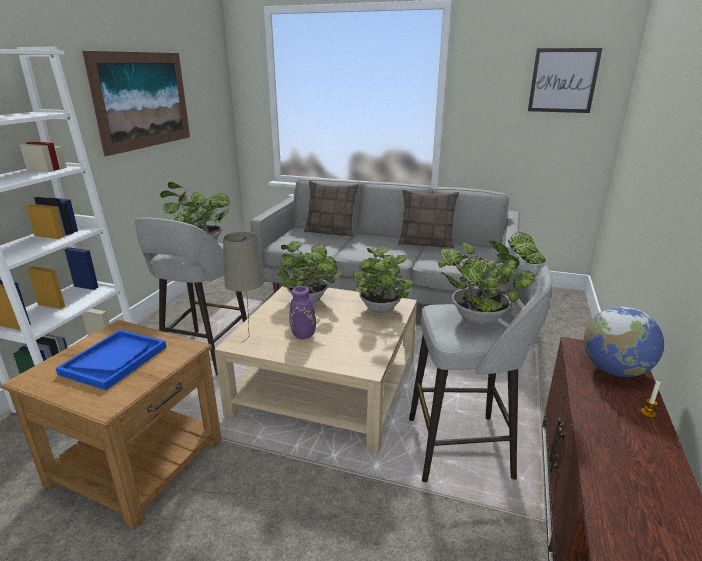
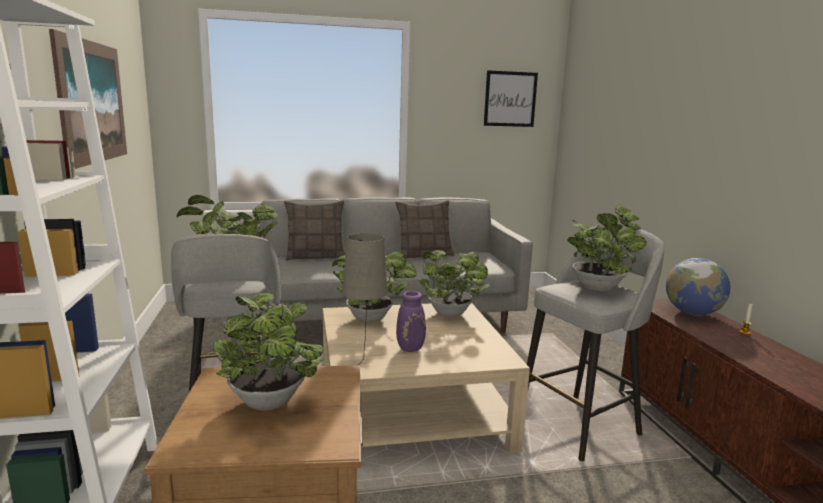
camera: 30 degrees left, 10 degrees down
(114, 360) = (269, 404): blue tray -> potted plant

